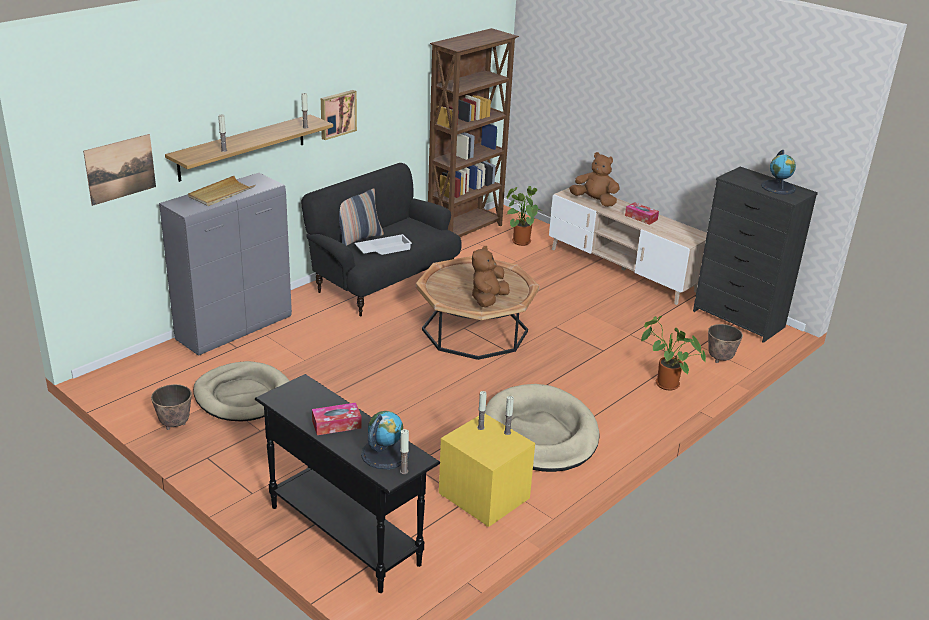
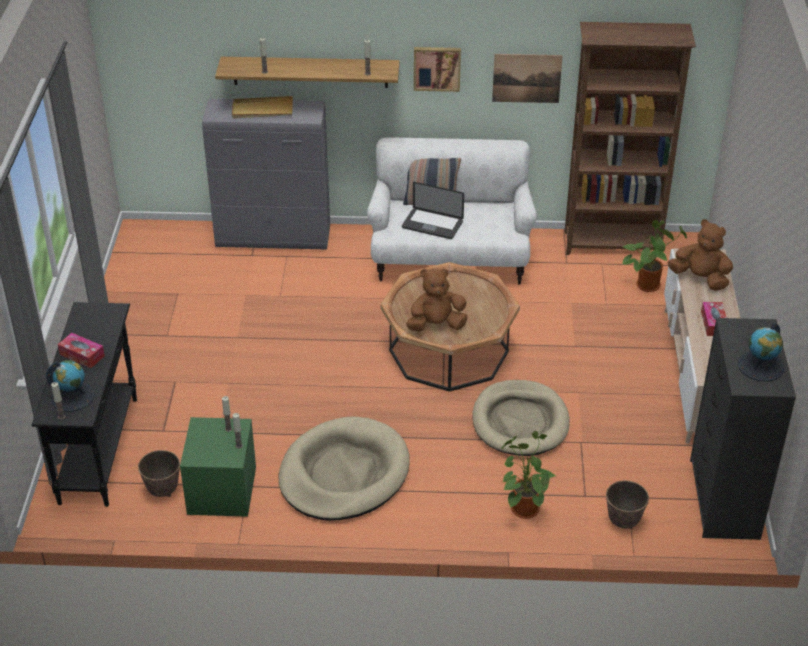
camera: 50 degrees right, 10 degrees up
(120, 169) = (173, 58): picture -> picture (526, 78)
(174, 424) = (126, 294): planter -> planter (163, 491)
(243, 396) = (197, 300): beige dog bed -> beige dog bed (520, 422)
(383, 249) = (432, 225): white tray -> laptop
(383, 282) = (450, 259): black sofa -> white sofa
(484, 497) = (222, 491): yellow nightstand -> green nightstand
(594, 201) = (700, 279): brown plush toy -> brown plush toy turned 45 degrees counterclockwise

